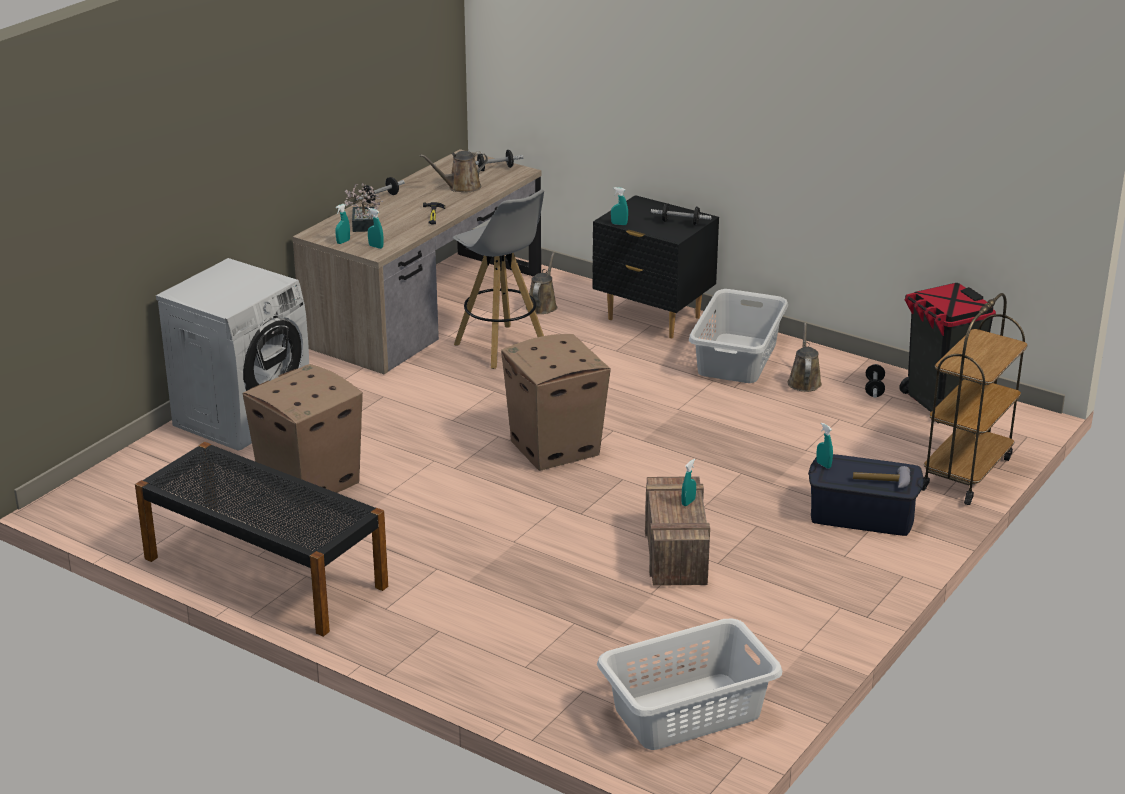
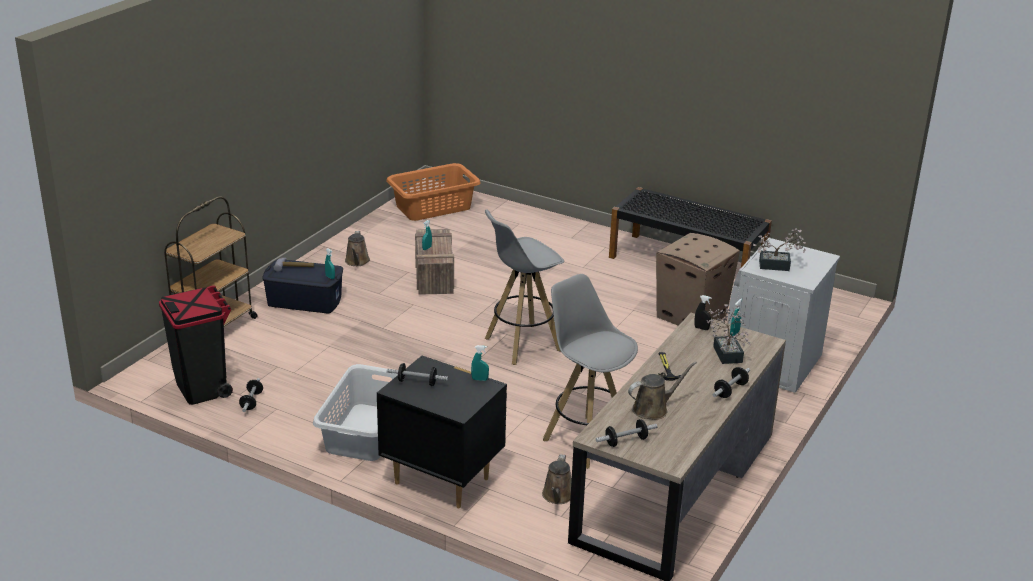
camera: 175 degrees right, 0 degrees up
(246, 283) = (778, 266): none -> potted plant
(376, 247) = (701, 328): turquoise spray bottle -> black spray bottle
(555, 448) = (521, 344): cardboard box -> grey stool
(688, 712) = (432, 207): white laundry basket -> orange laundry basket
(804, 381) = (311, 408): brown watering can -> brown watering can (357, 262)

